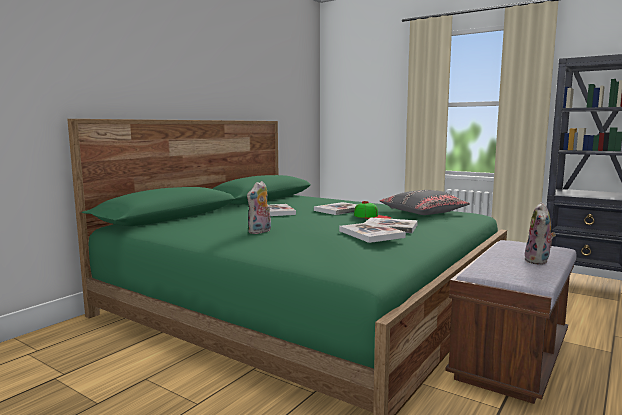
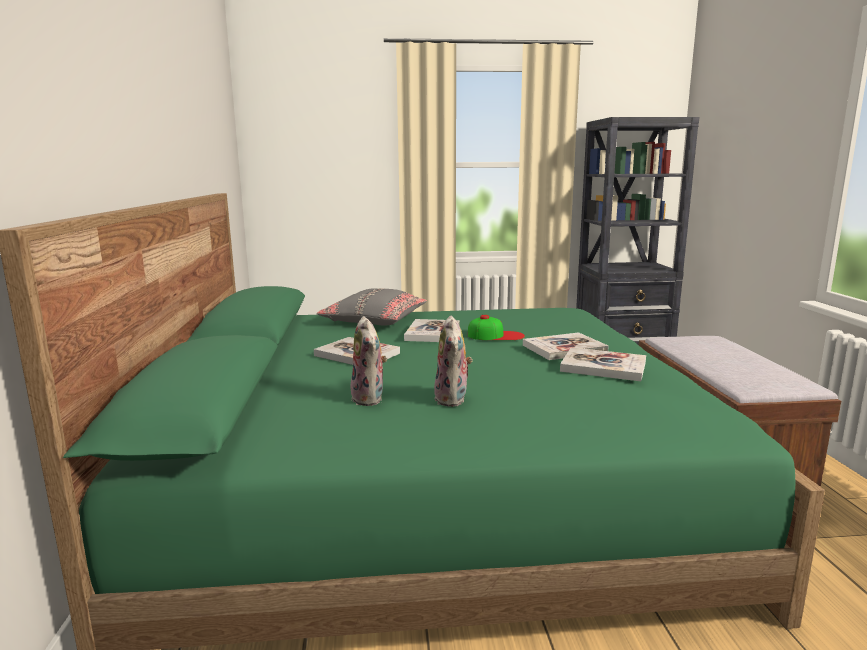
camera: 40 degrees left, 5 degrees up
(423, 212) = (523, 316): grey pillow -> grey pillow (374, 320)
(538, 261) = (747, 359): plush toy -> plush toy (370, 399)

